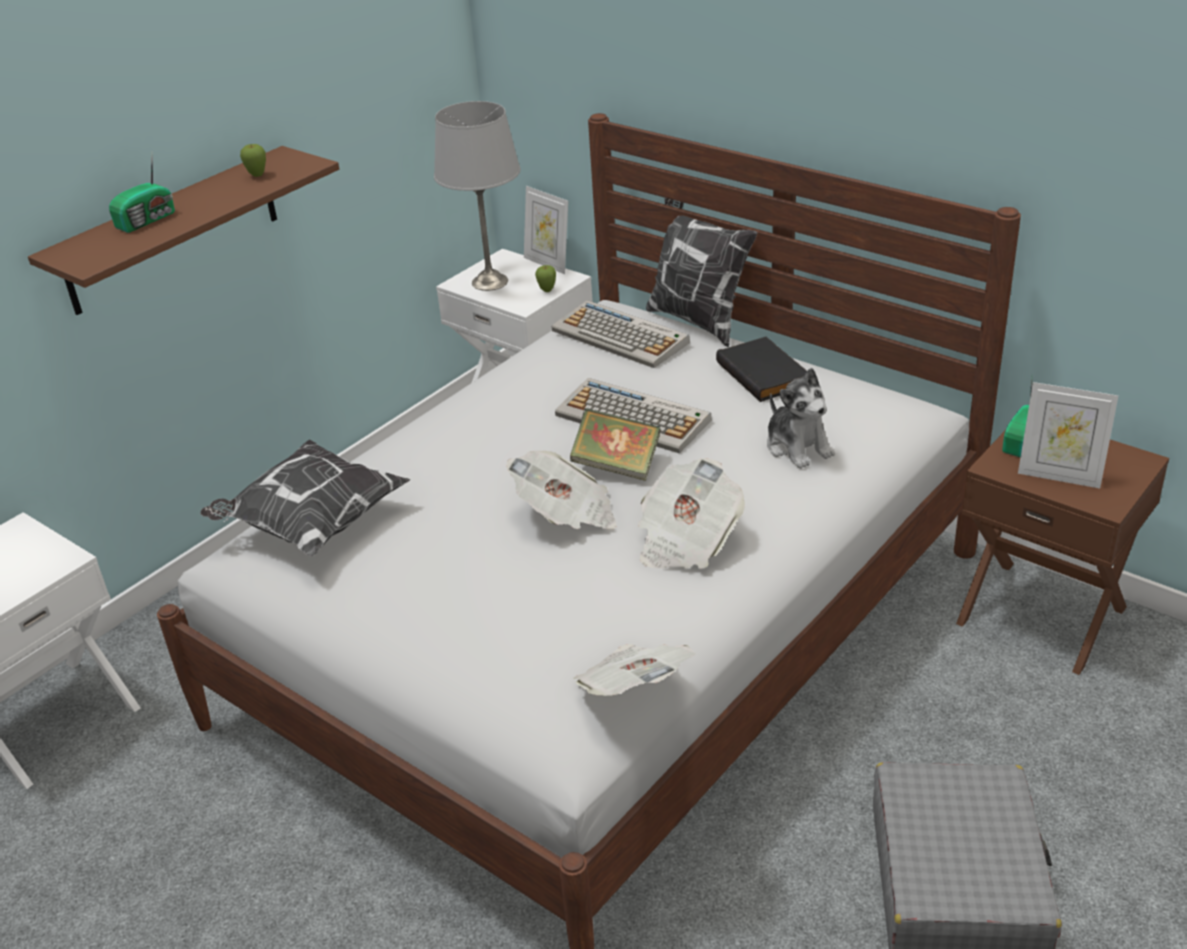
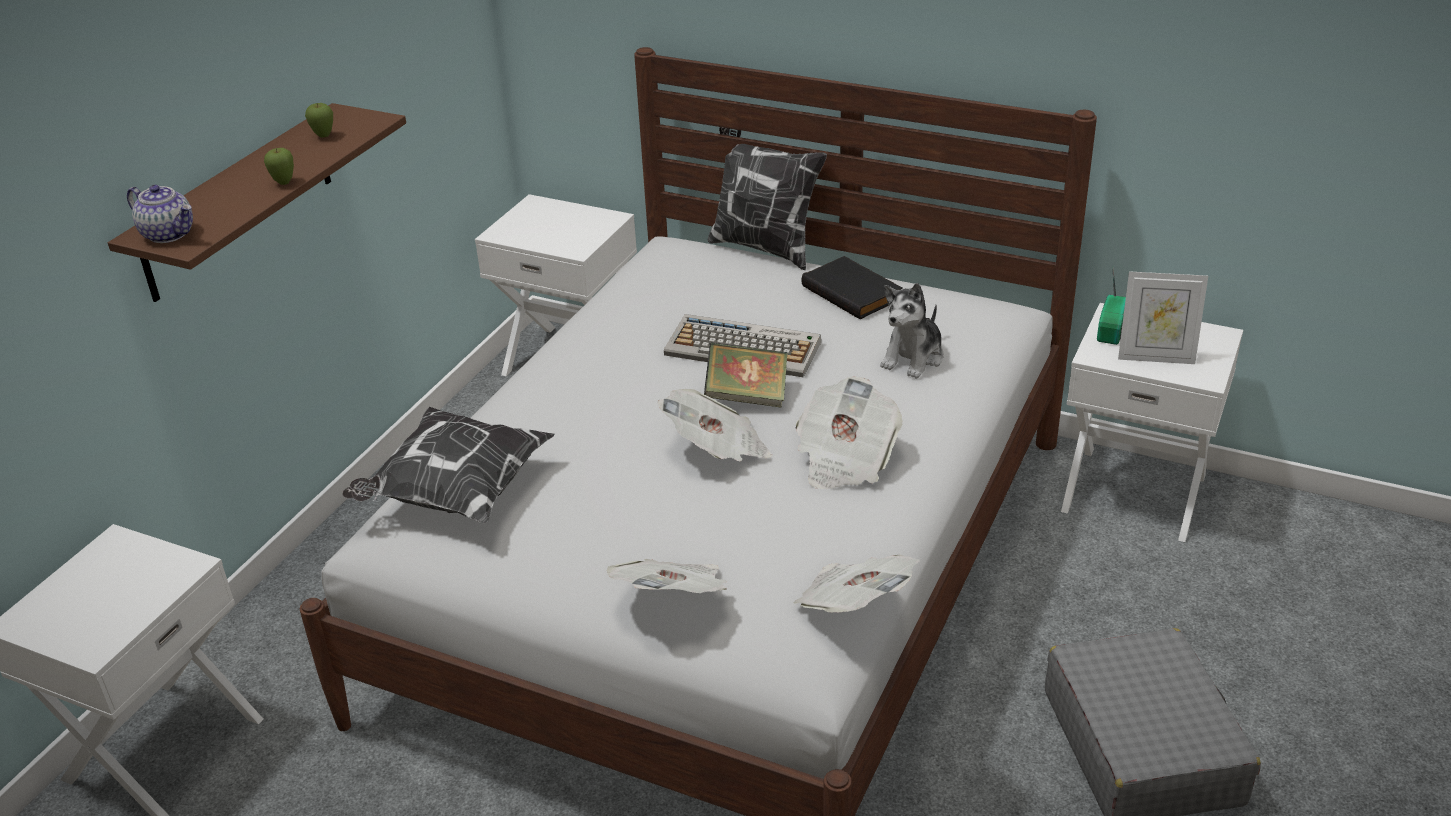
camera: 15 degrees left, 0 degrees up
(80, 253) = (169, 234): none -> teapot
(148, 220) = (227, 192): radio -> none
(465, 656) = (674, 599): none -> newspaper
(490, 282) = (531, 229): grey table lamp -> none
(547, 290) = (595, 232): apple -> apple (284, 183)
(548, 263) = (584, 205): picture frame -> none
(621, 336) = (697, 270): keyboard -> none
(798, 447) = (913, 358): plush toy -> plush toy turned 75 degrees clockwise
(1042, 614) = (1134, 491): brown nightstand -> white nightstand

